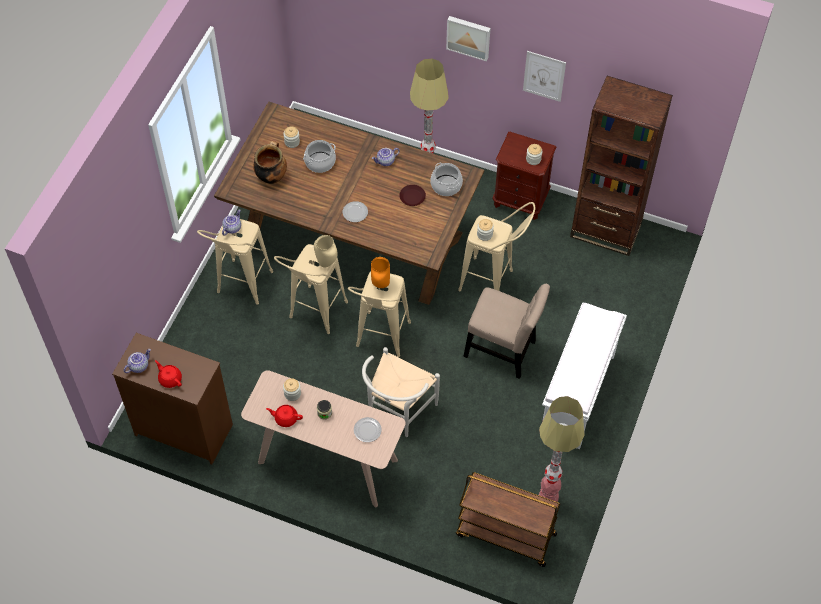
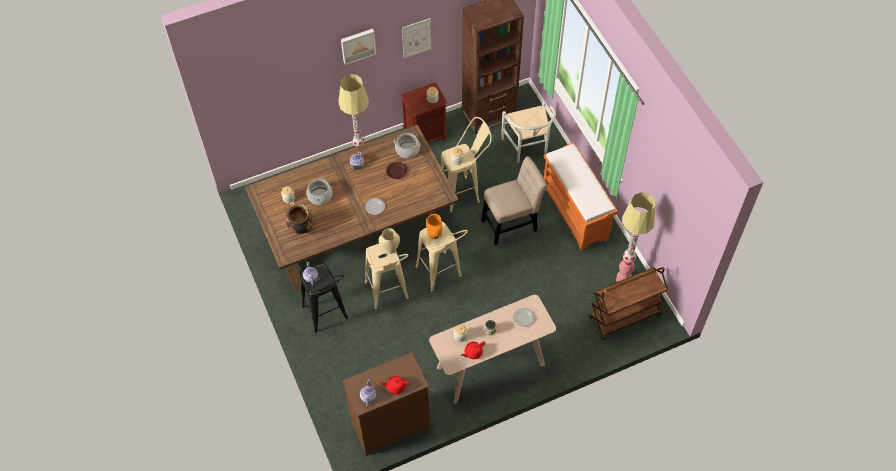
camera: 45 degrees left, 0 degrees up
(241, 289) = (328, 318): beige stool -> black stool
(397, 412) = (496, 306): white chair -> white chair (527, 149)
(577, 395) = (575, 213): white bench -> orange bench

